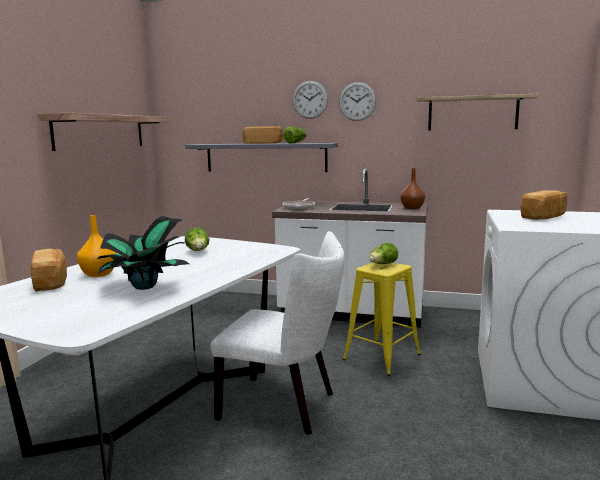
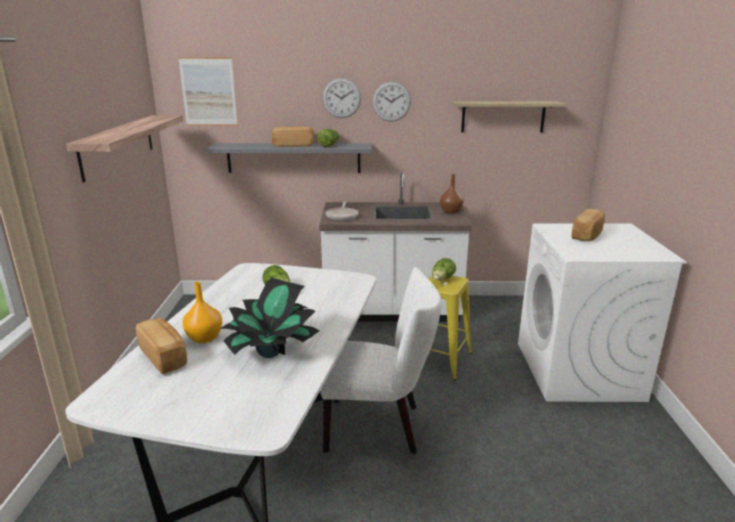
camera: 15 degrees left, 10 degrees up
(194, 98) = (208, 92): none -> picture

